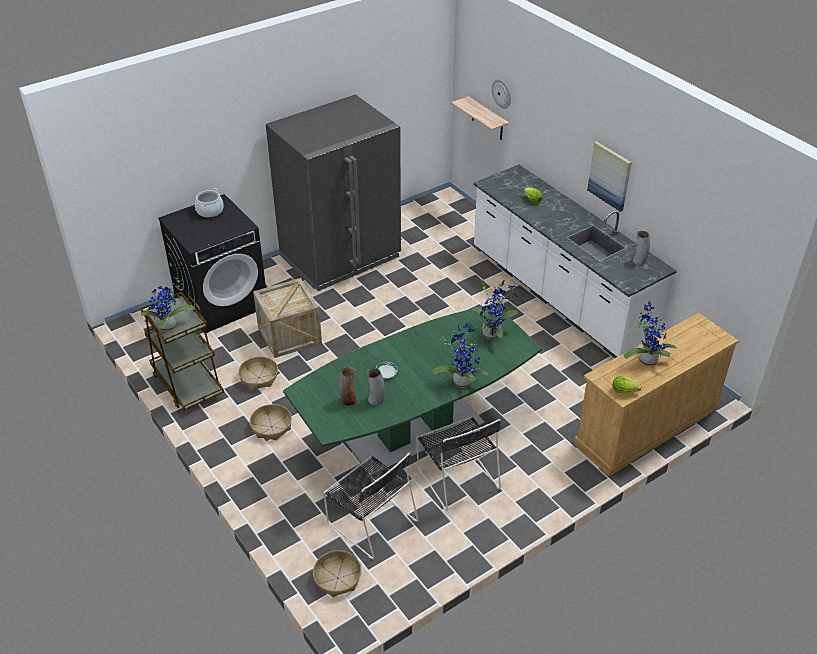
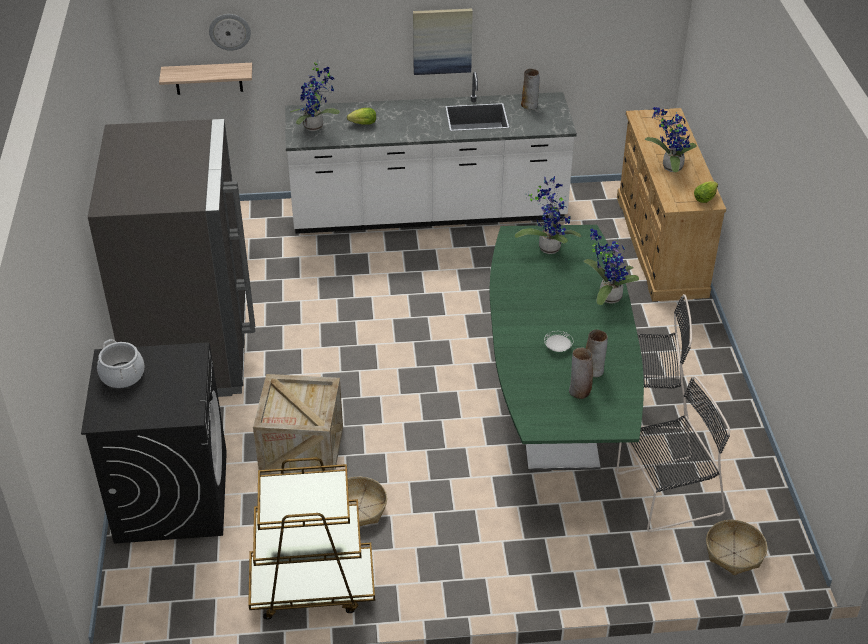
camera: 60 degrees left, 0 degrees up
(169, 328) = (319, 509): potted plant -> potted plant (316, 127)
(271, 427) = (458, 528): basket -> none

